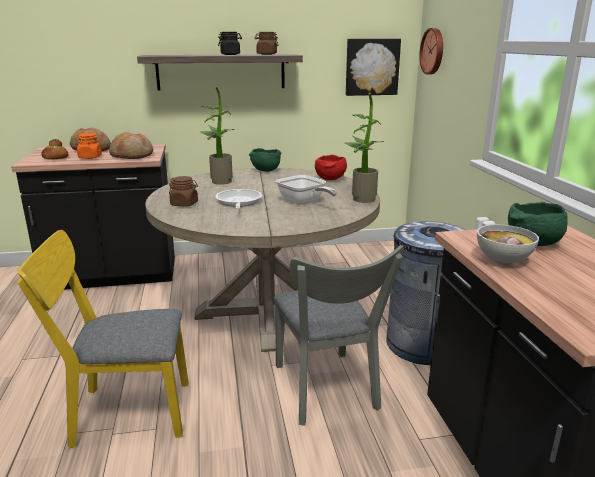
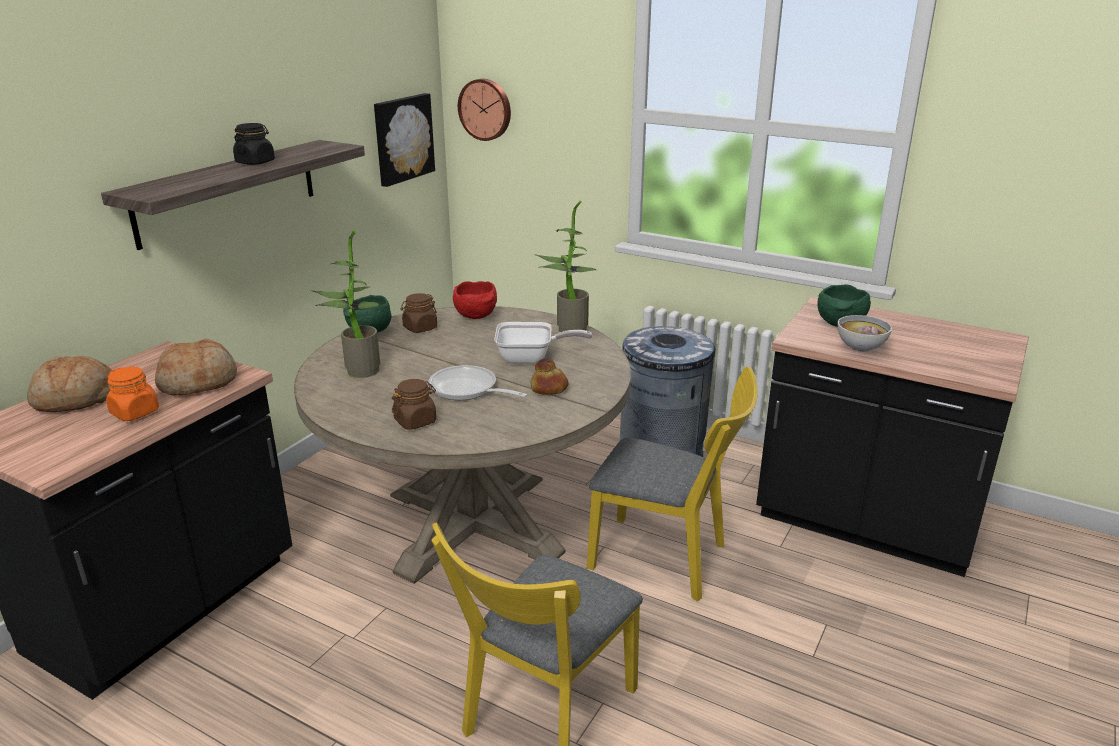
camera: 50 degrees left, 5 degrees up
(55, 158) = (70, 440): bread -> bread (548, 388)
(266, 54) = (300, 150): brown jar -> brown jar (420, 328)
(327, 391) = (667, 559): grey chair -> yellow chair

